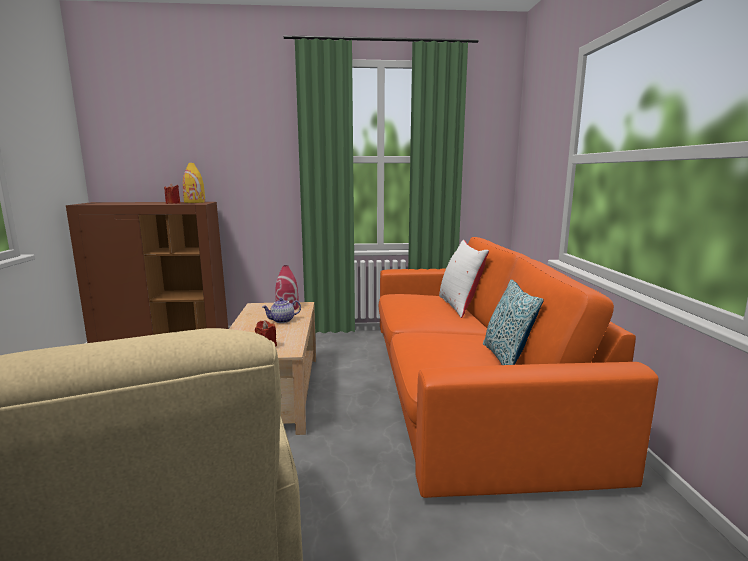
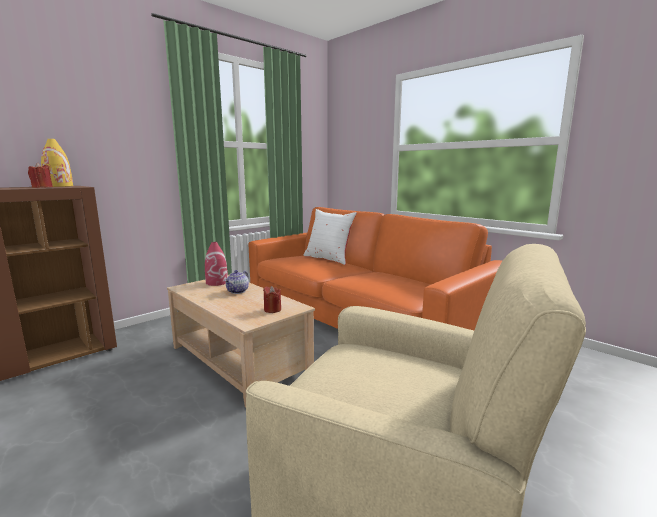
camera: 40 degrees left, 0 degrees up
(506, 359) = (413, 279): pillow -> none

